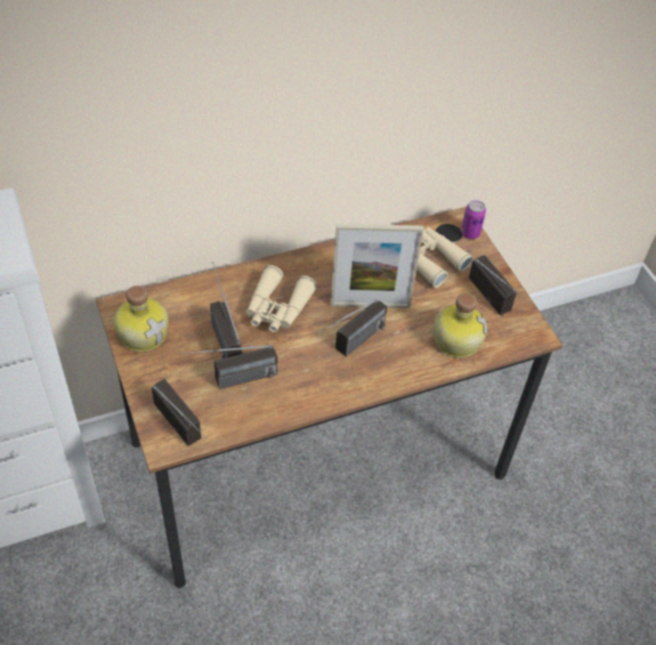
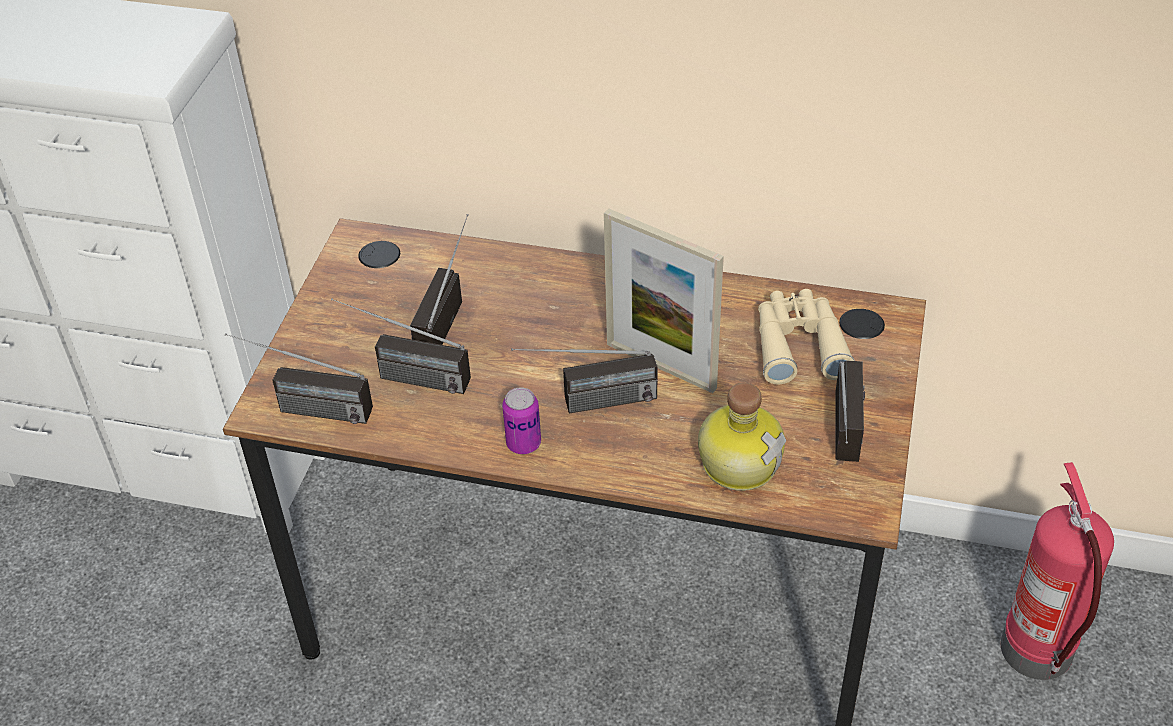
camera: 40 degrees right, 5 degrees down
(143, 333) = (355, 277): bottle -> none
(188, 431) = (302, 408): radio -> radio turned 105 degrees clockwise
(277, 309) = (536, 318): beige binoculars -> none
(470, 233) = (894, 336): can -> can (523, 443)
(548, 370) = (1039, 652): none -> fire extinguisher

